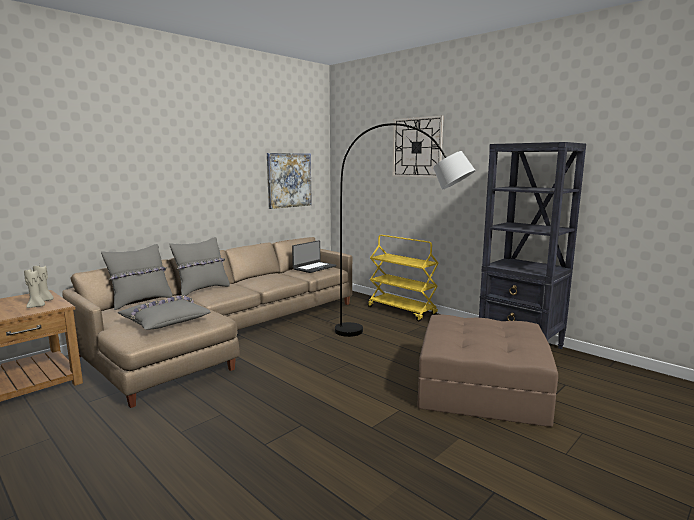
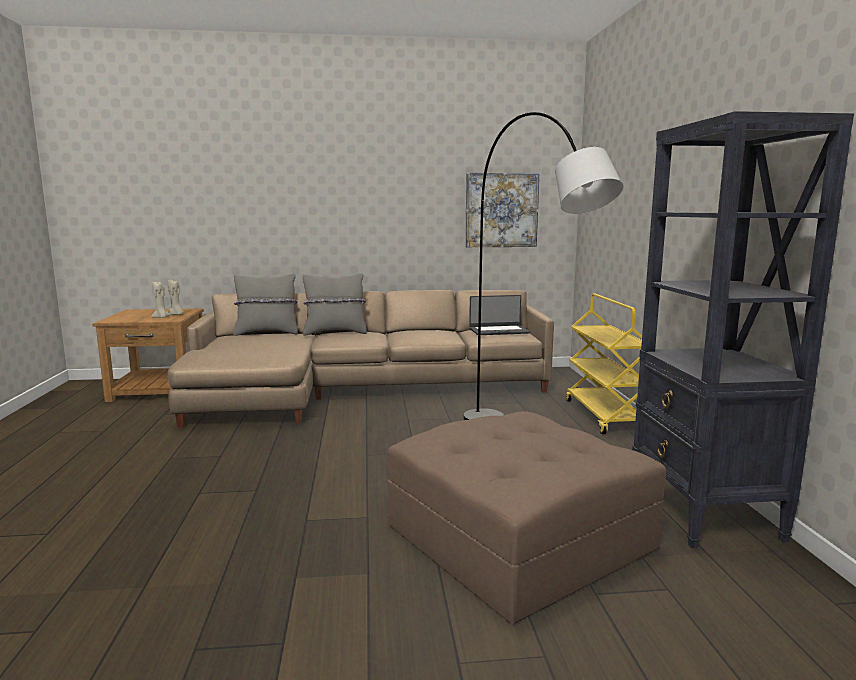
camera: 40 degrees right, 0 degrees up
(165, 320) = (240, 350): grey pillow -> none
(417, 147) = (651, 153): wall clock -> none

